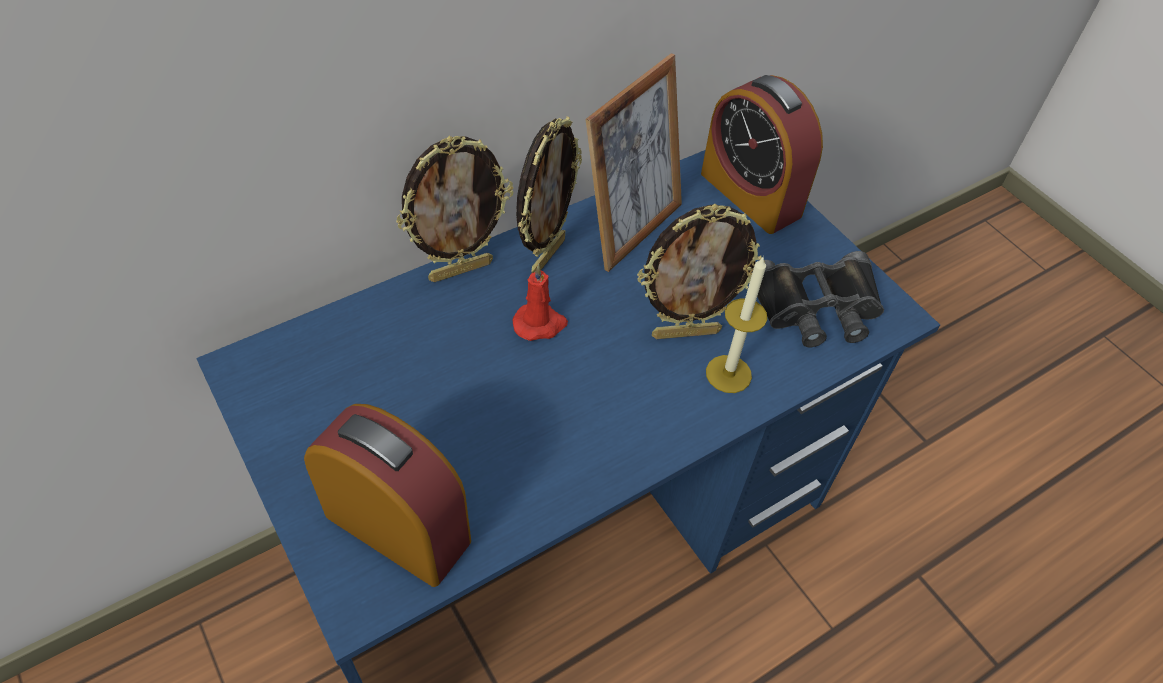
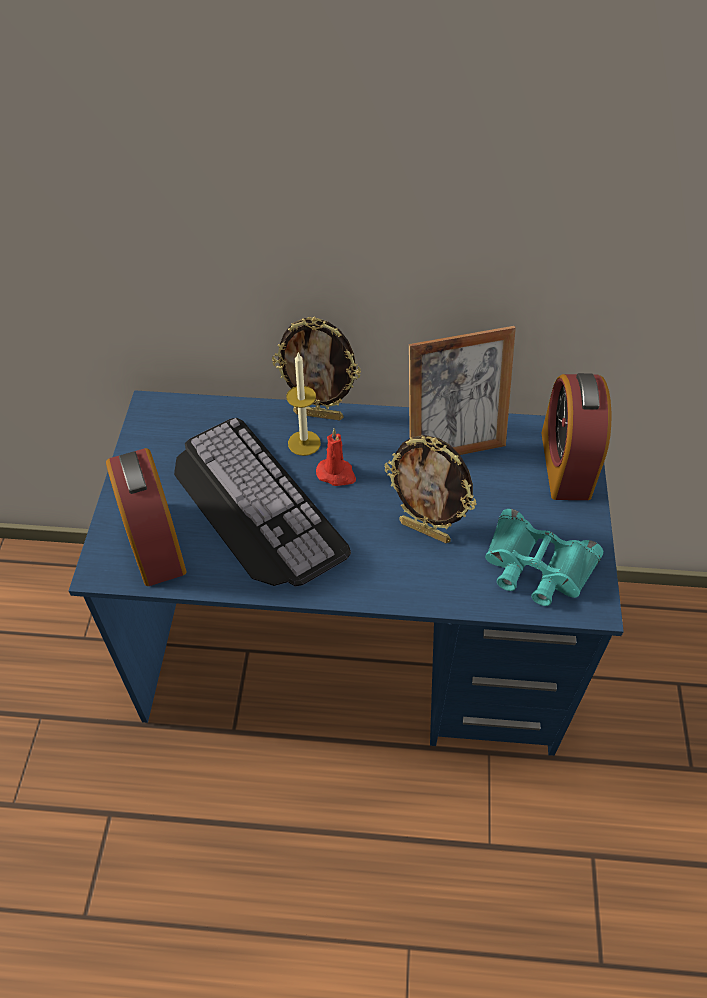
camera: 40 degrees right, 0 degrees up
(473, 411) = (250, 503): none -> keyboard
(546, 256) = (380, 433): picture frame -> none
(728, 374) = (428, 573): candle -> candle (304, 443)
(817, 307) = (536, 566): black binoculars -> turquoise binoculars

